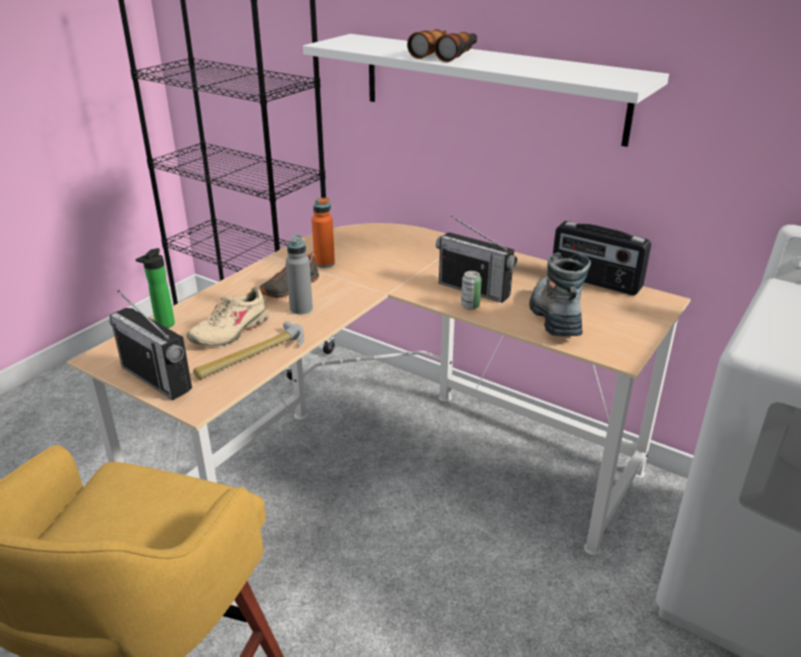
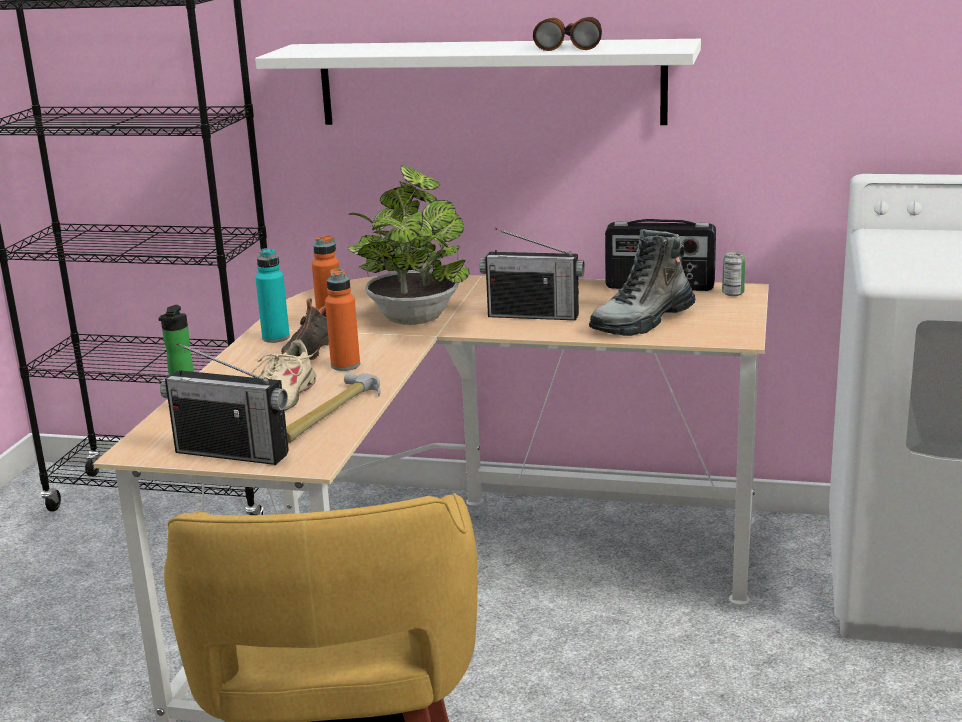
camera: 20 degrees left, 10 degrees down
(278, 269) = (276, 338): none -> turquoise bottle
(301, 308) = (345, 365): grey bottle -> orange bottle
(386, 270) = (414, 316): none -> potted plant
(445, 55) = (444, 48): binoculars -> binoculars (570, 45)
(470, 306) = (542, 329): can -> can (733, 293)
(554, 317) = (643, 322): boot -> boot turned 105 degrees counterclockwise

